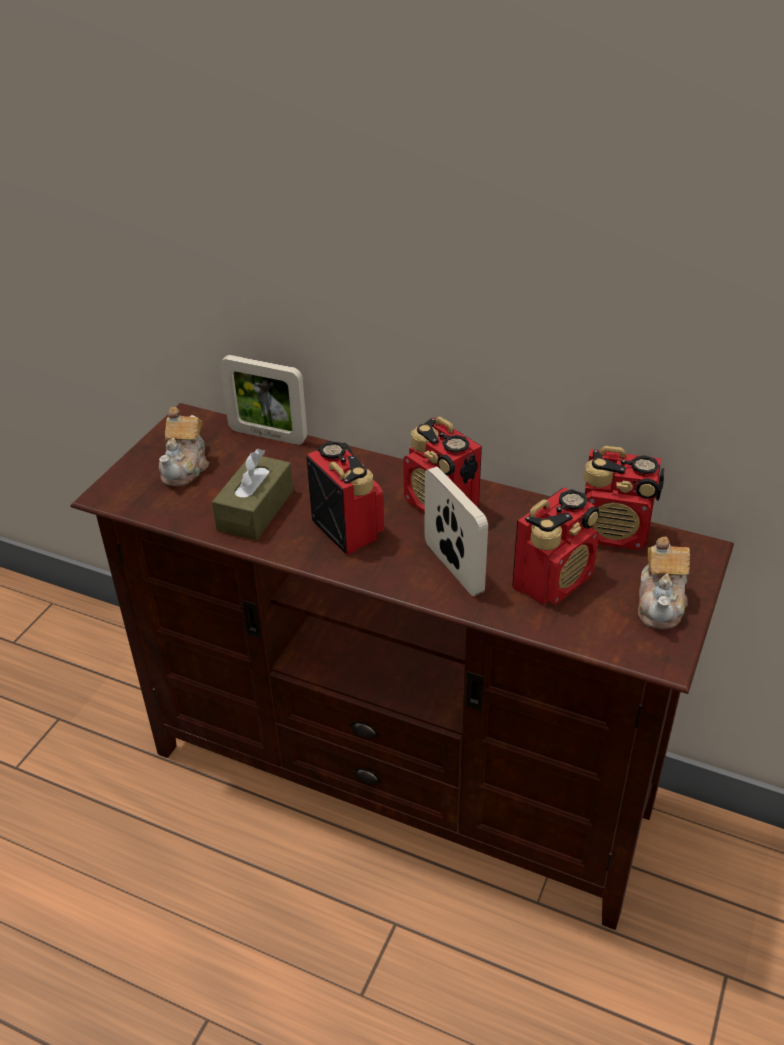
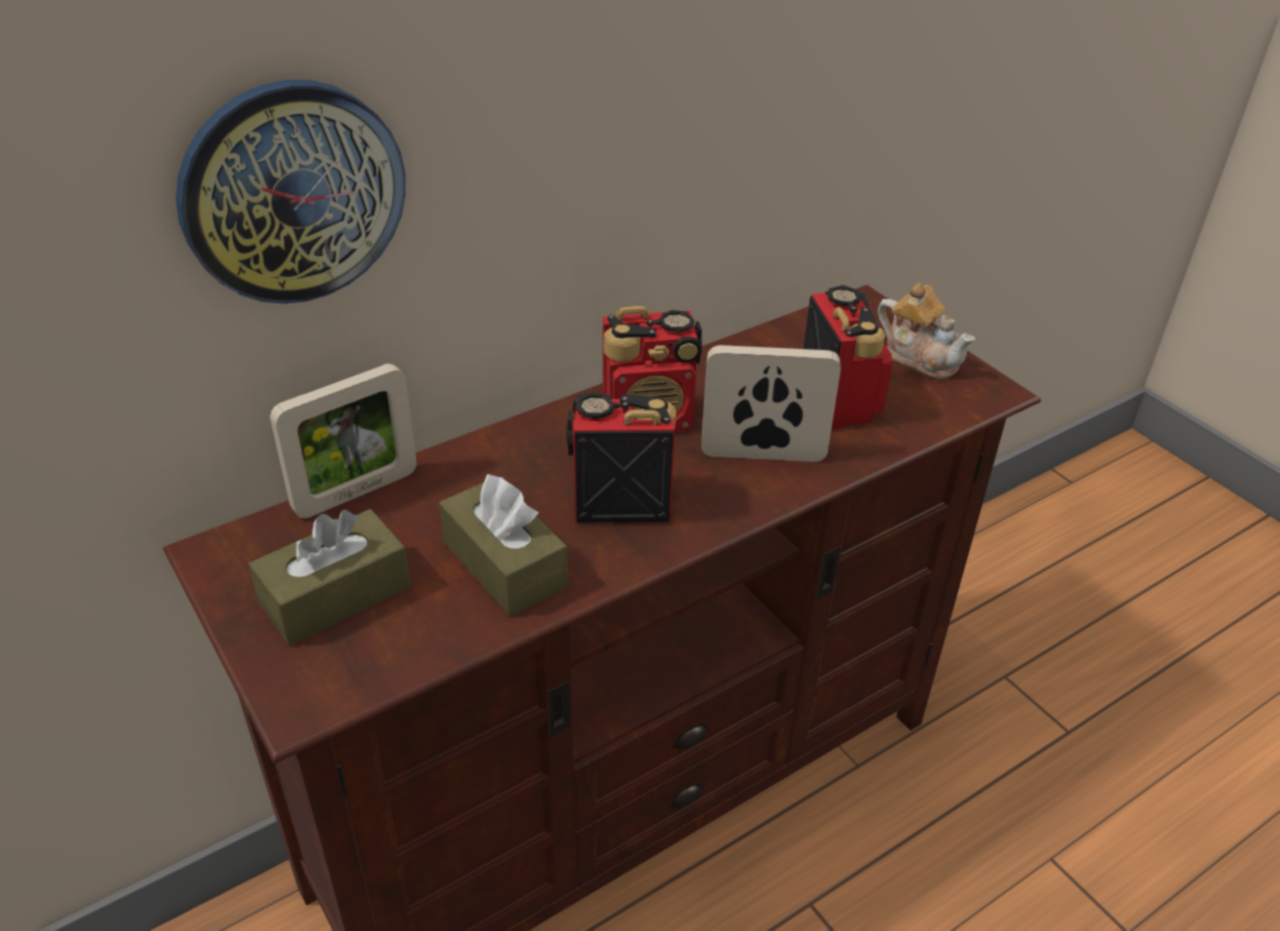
camera: 60 degrees left, 0 degrees up
(186, 467) = (335, 595): teapot -> brown tissue box
(270, 241) = (293, 193): none -> wall clock
(615, 533) = (800, 335): radio -> none

